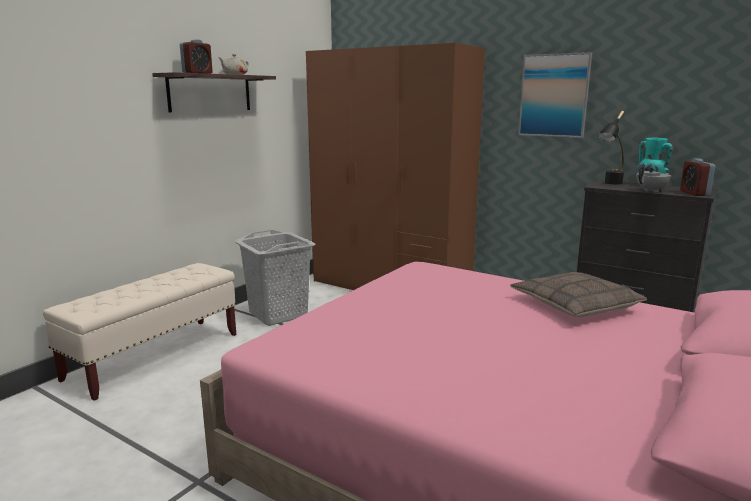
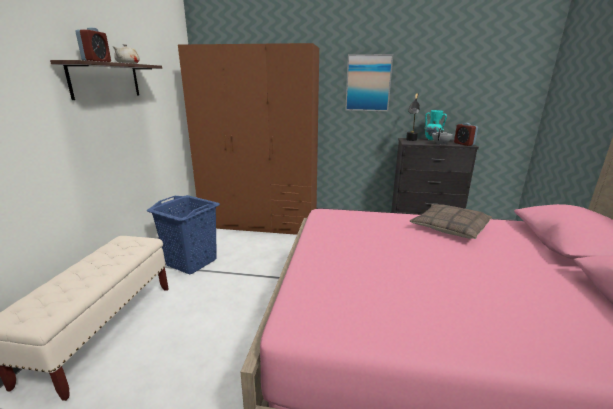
camera: 25 degrees left, 5 degrees up
(278, 314) = (191, 262): grey laundry basket -> blue laundry basket

